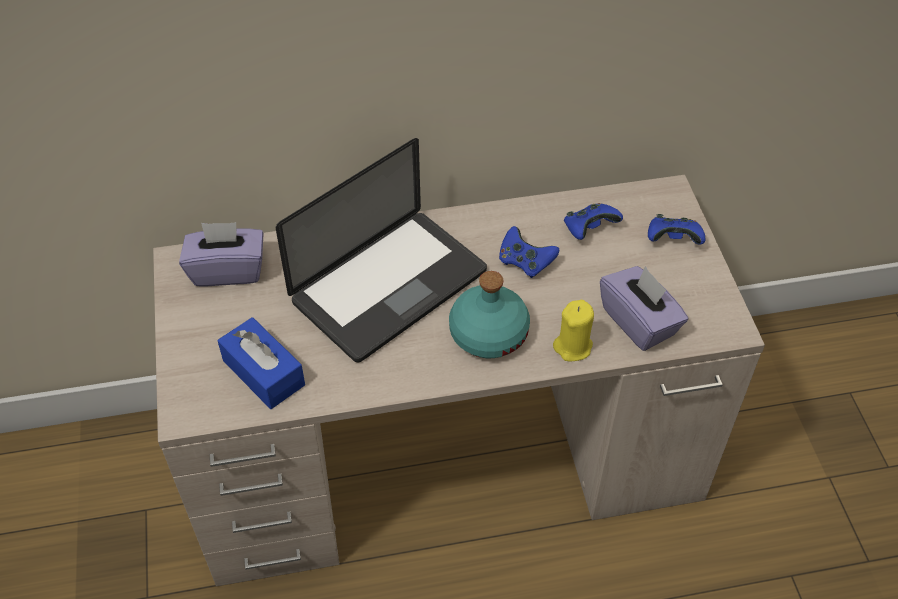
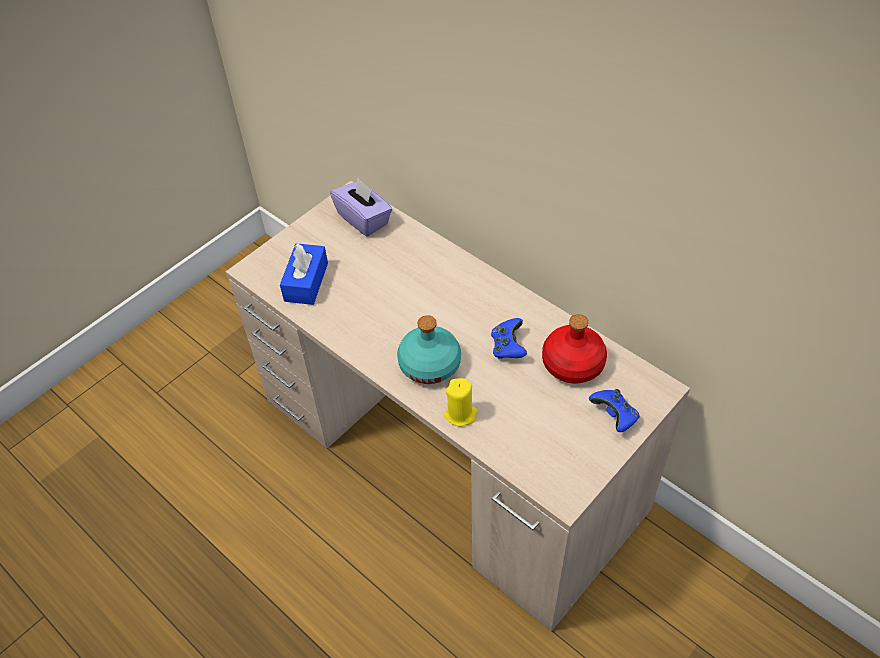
camera: 55 degrees right, 0 degrees up
(389, 287) = (421, 295): laptop -> none
(589, 229) = (573, 363): blue game controller -> red bottle
(639, 322) = (517, 438): purple tissue box -> none

